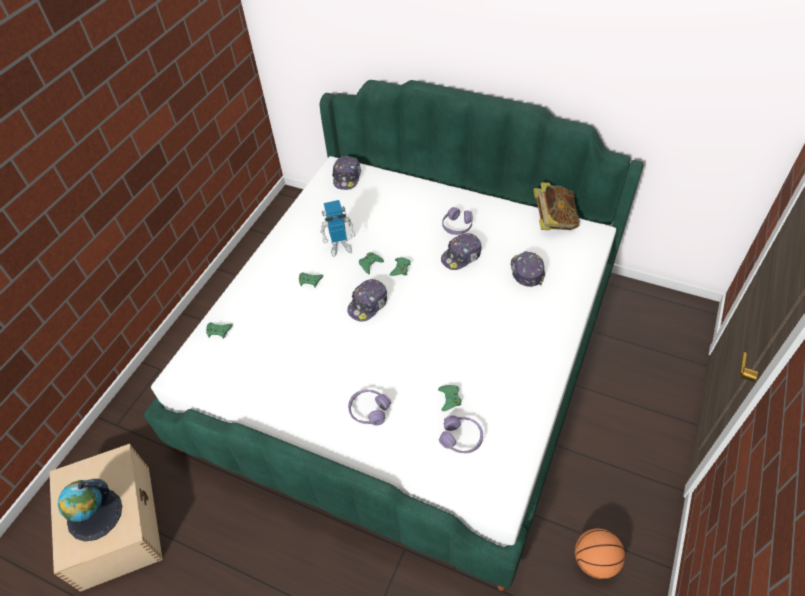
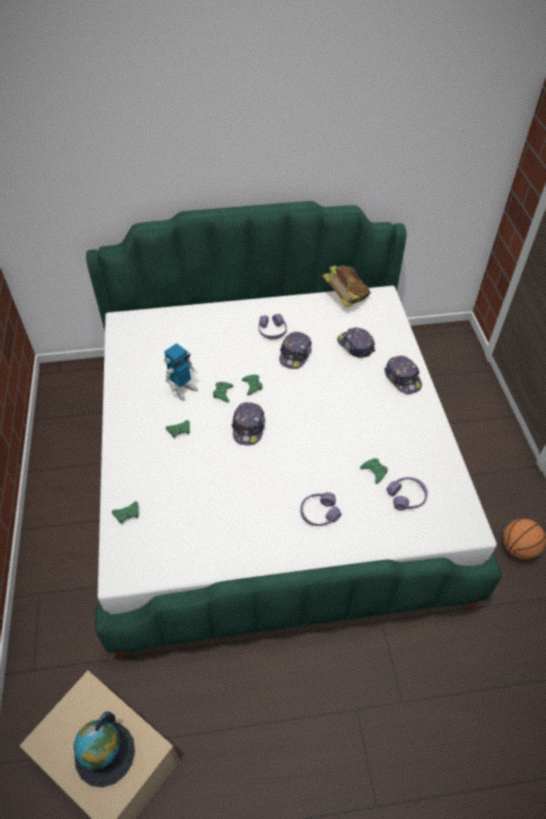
camera: 35 degrees left, 0 degrees up
(347, 177) = (140, 326): cap -> cap (402, 379)

